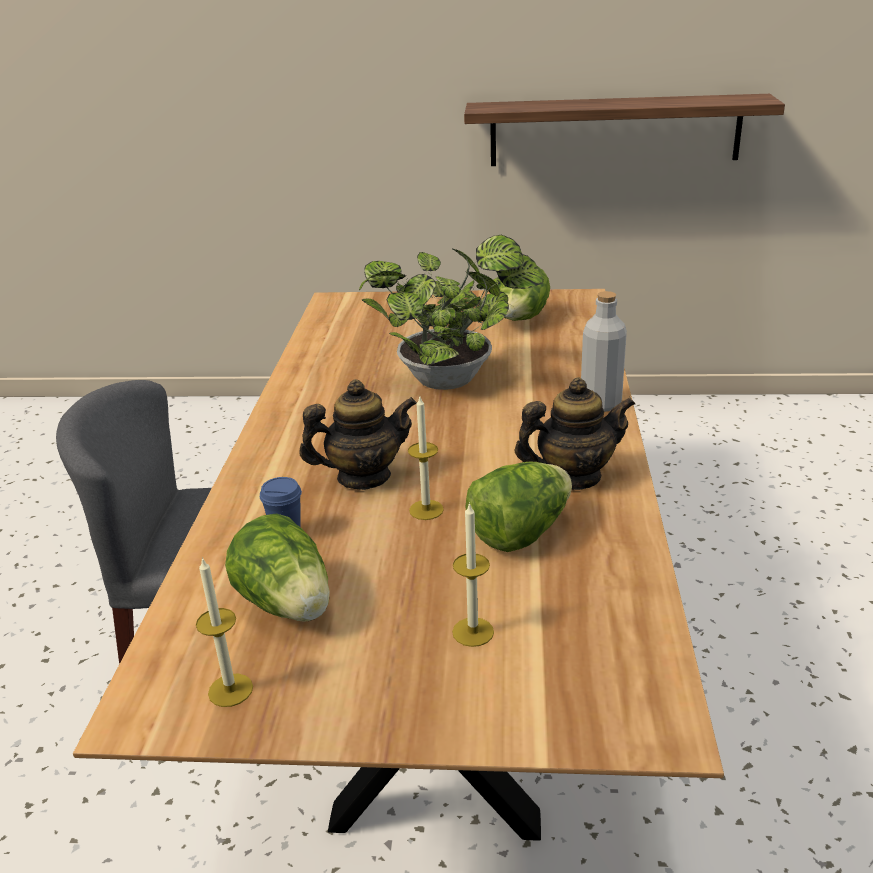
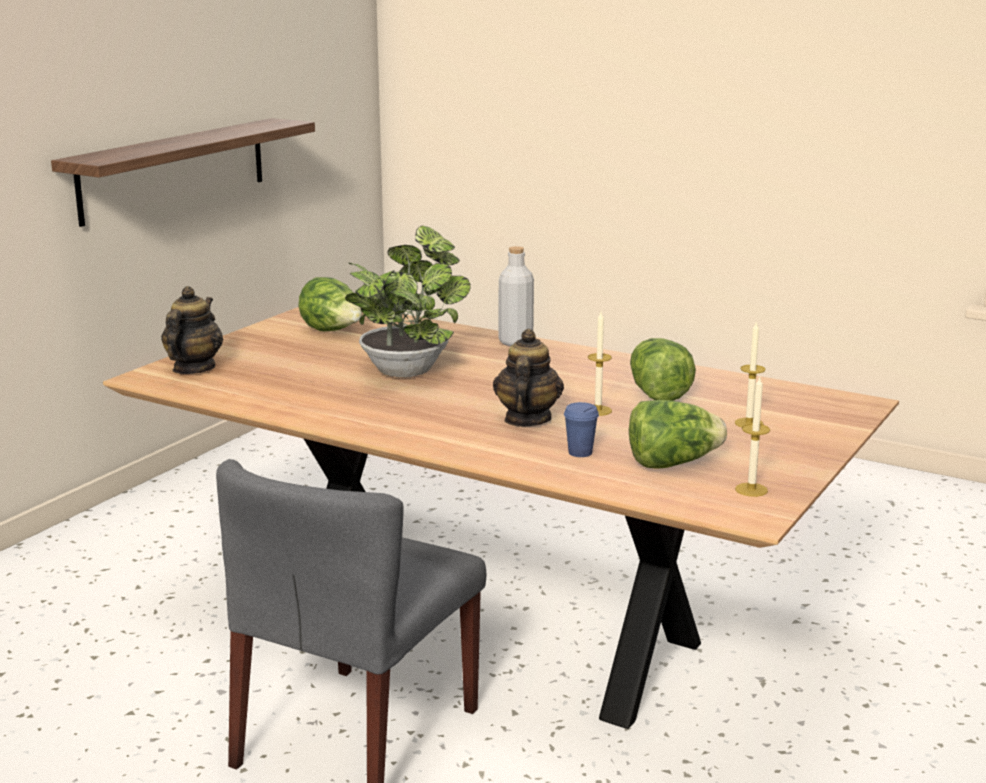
camera: 65 degrees left, 10 degrees down
(573, 477) = (605, 369): teapot -> teapot (193, 369)

